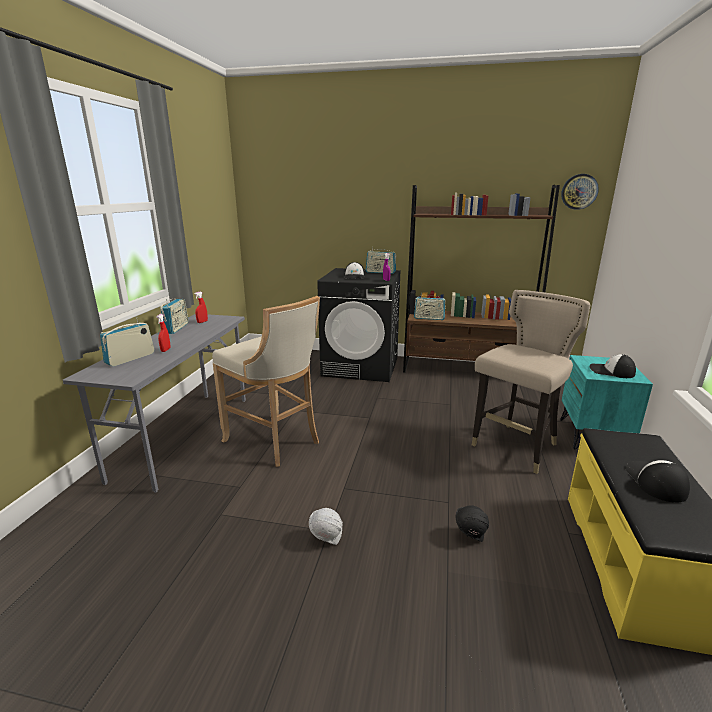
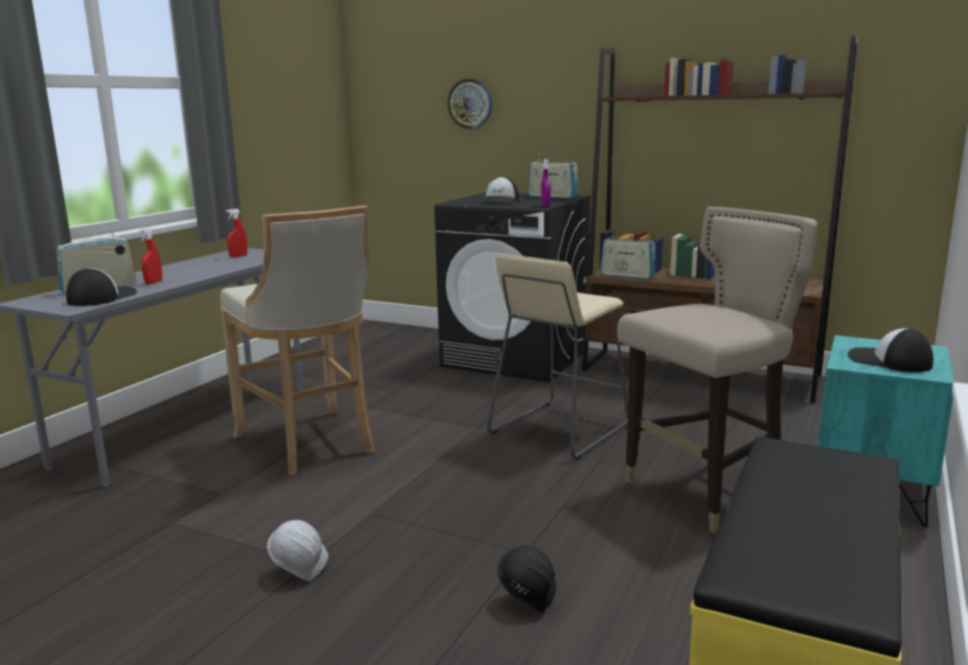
camera: 15 degrees right, 5 degrees down
(176, 328) = (195, 261): radio -> none
(415, 414) = (559, 429): none -> beige stool
(579, 191) = (908, 49): wall clock -> wall clock (470, 103)
(655, 481) = (808, 515): cap -> cap (101, 297)

